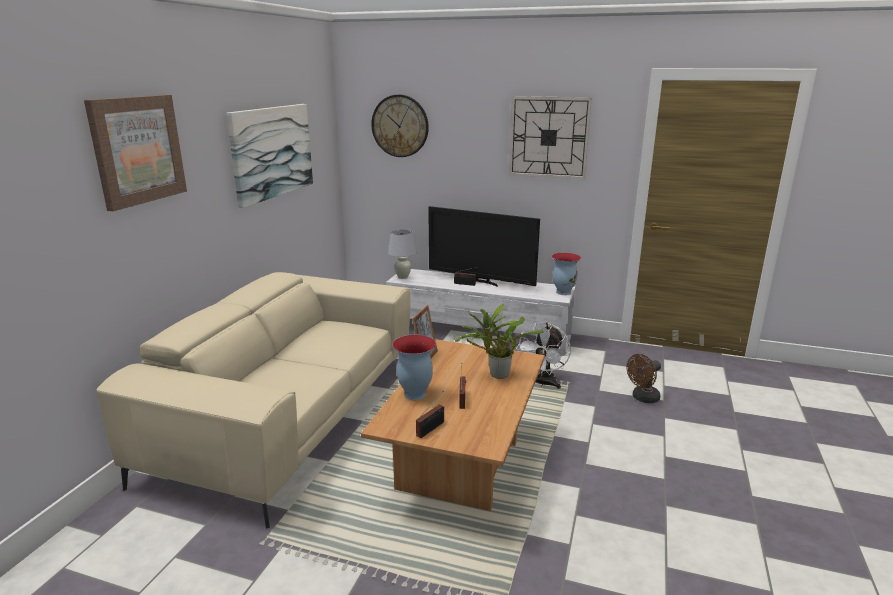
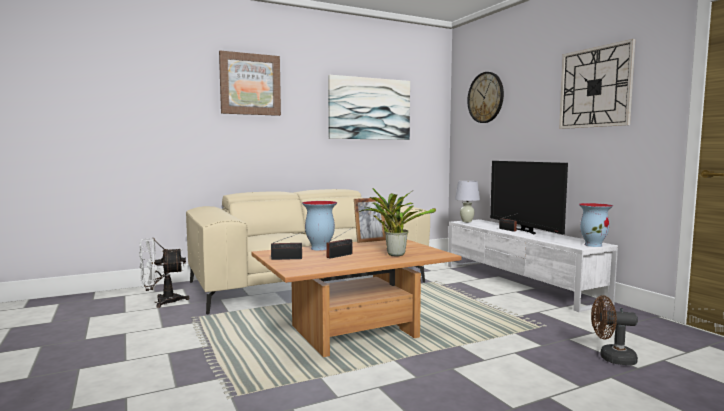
camera: 45 degrees right, 15 degrees down
(543, 383) = (517, 319): white fan -> white fan (161, 302)

